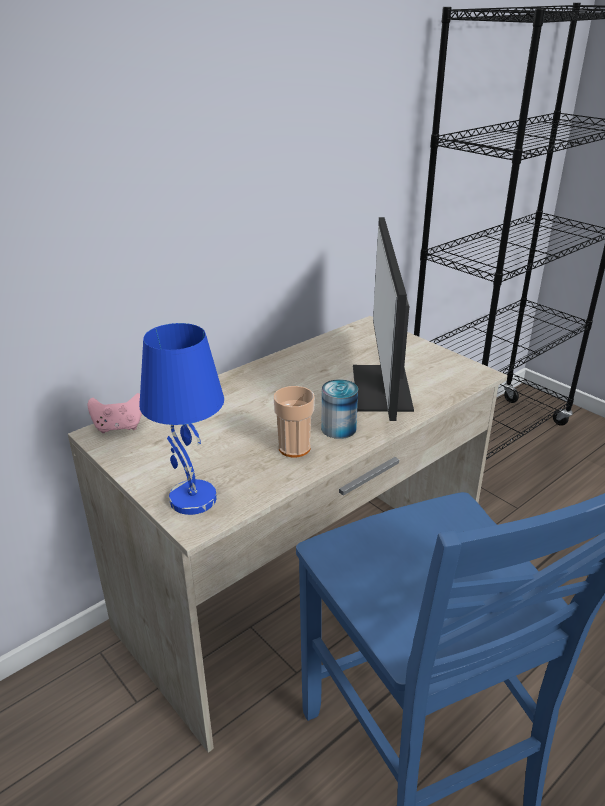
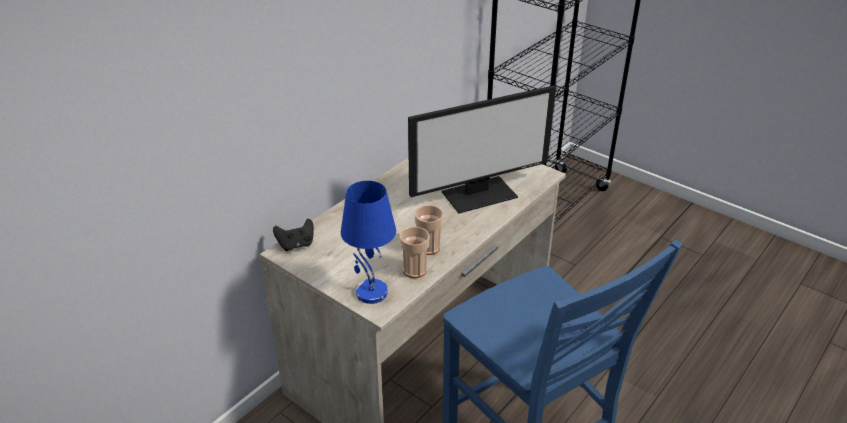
camera: 10 degrees left, 5 degrees up
(119, 427) = (296, 245): pink game controller -> black game controller
(265, 475) = (414, 270): none -> cup
(338, 428) = (455, 229): can -> none
(383, 388) = (479, 193): monitor -> monitor turned 105 degrees counterclockwise

